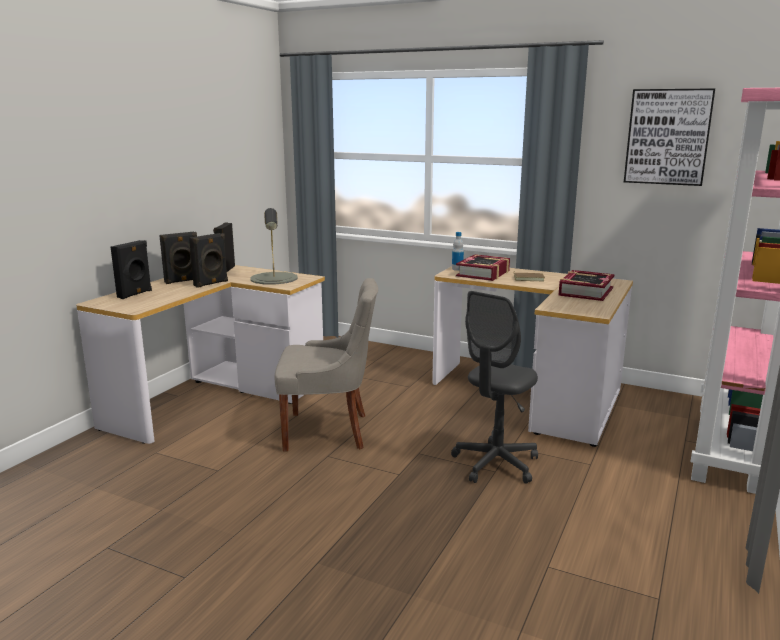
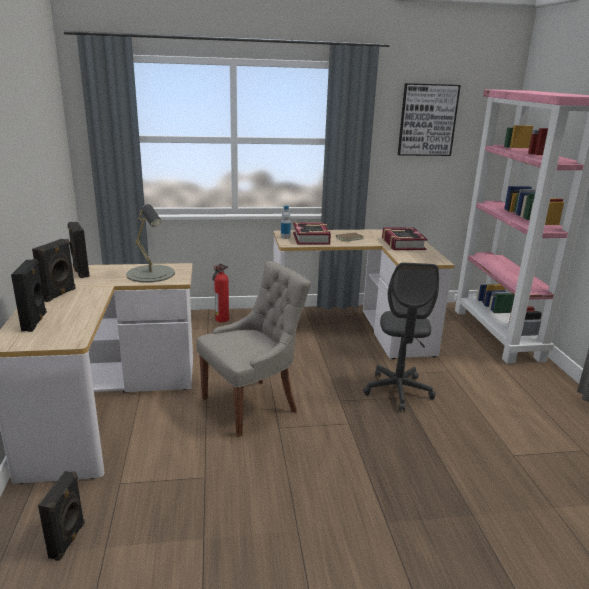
camera: 35 degrees left, 5 degrees up
(211, 283) = (98, 291): black speaker -> black speaker (68, 540)
(397, 356) = (221, 319): none -> fire extinguisher

